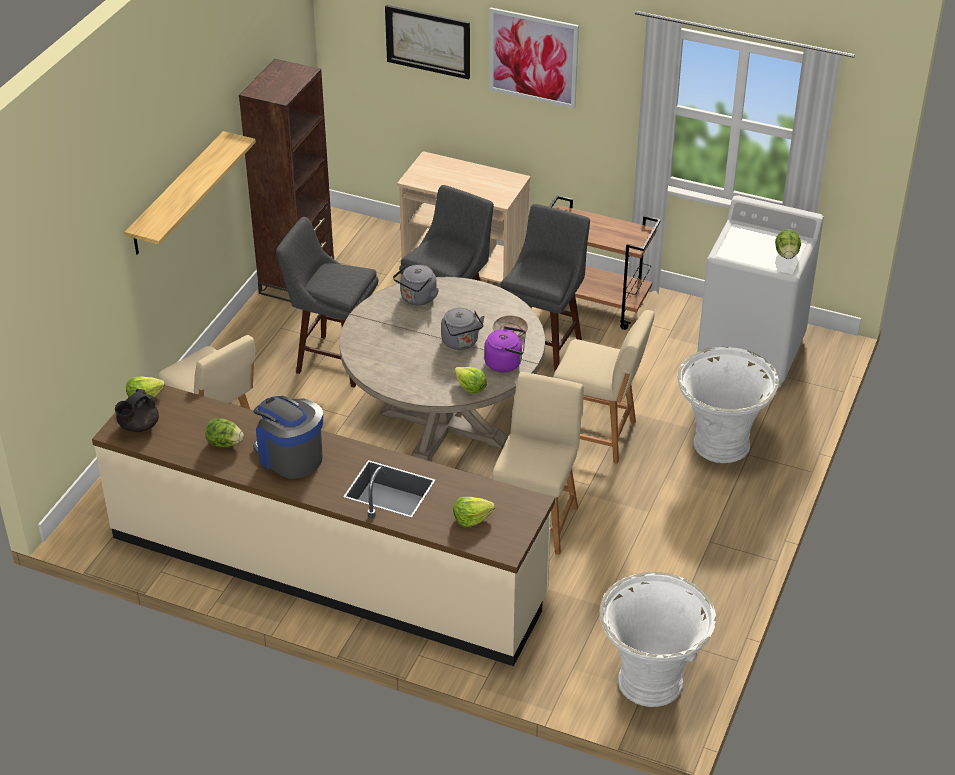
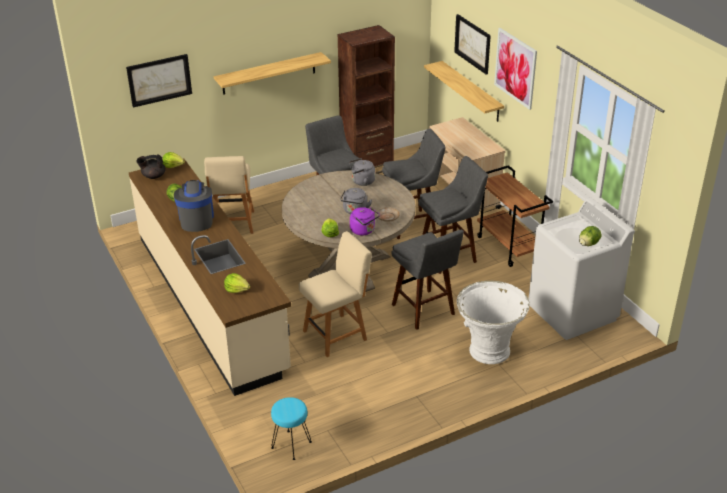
camera: 40 degrees right, 5 degrees down
(70, 271) = (159, 80): none -> picture
(433, 110) = (471, 91): none -> shelf
(598, 435) = (425, 311): beige chair -> grey stool
(651, 681) = (291, 445): white planter -> turquoise stool

